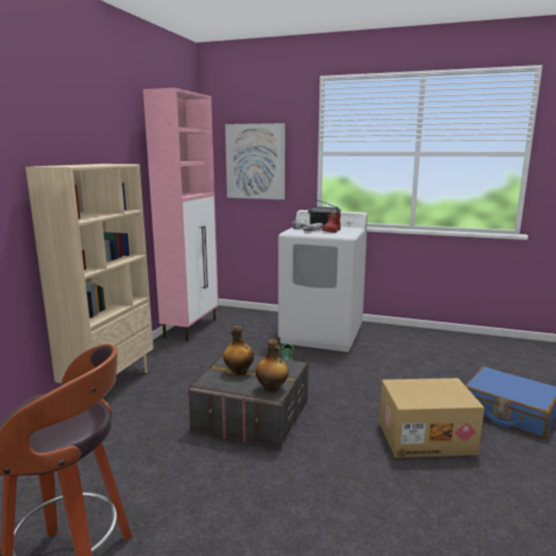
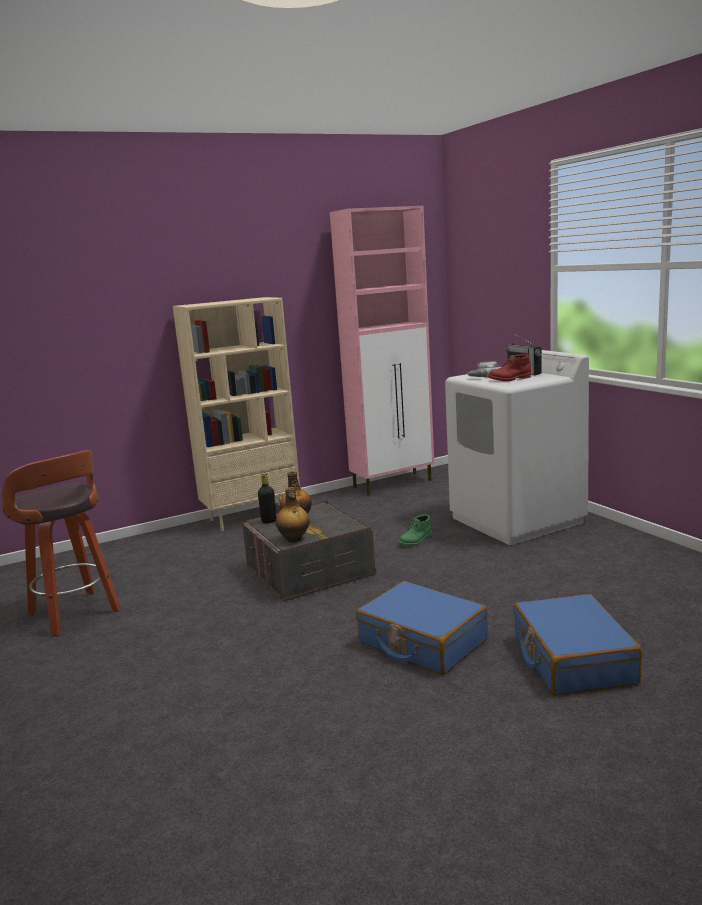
camera: 45 degrees right, 0 degrees up
(215, 380) = (269, 521): none -> black bottle
(255, 161) = (491, 281): picture -> none
(426, 437) = (422, 642): cardboard box -> blue suitcase

